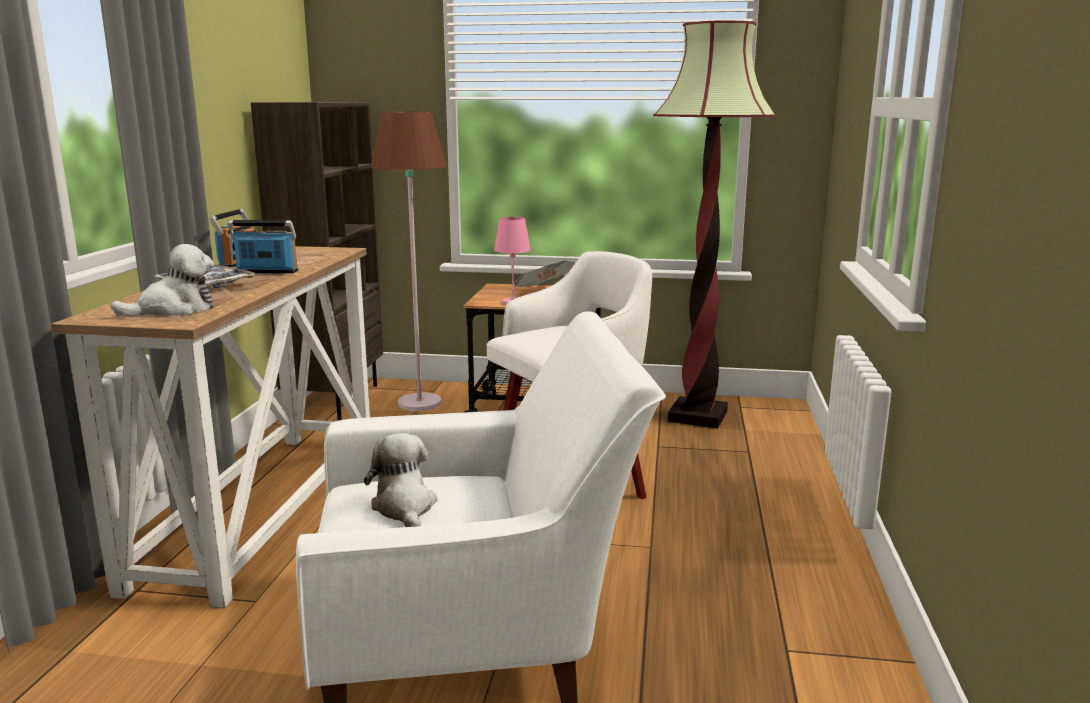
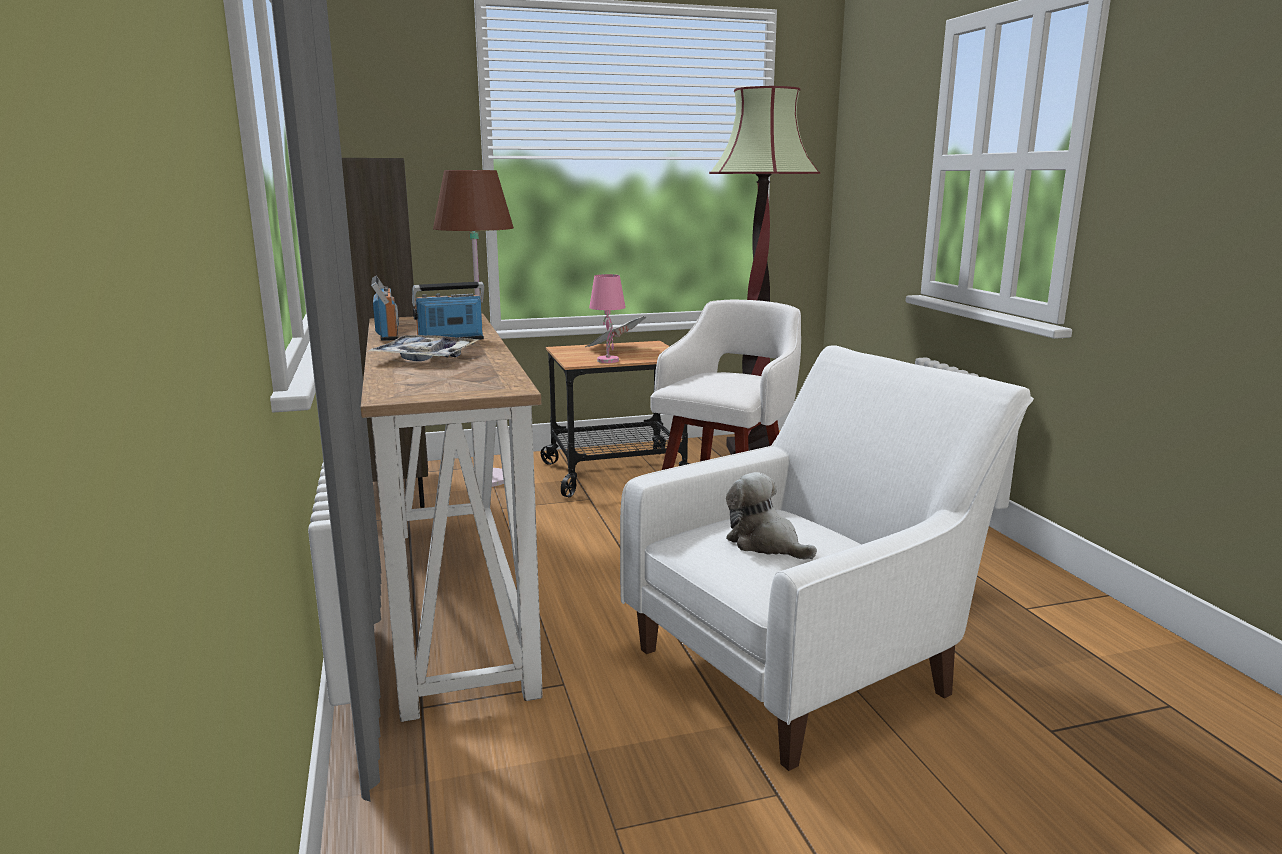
camera: 25 degrees left, 0 degrees up
(174, 310) = (464, 380): plush toy -> none

